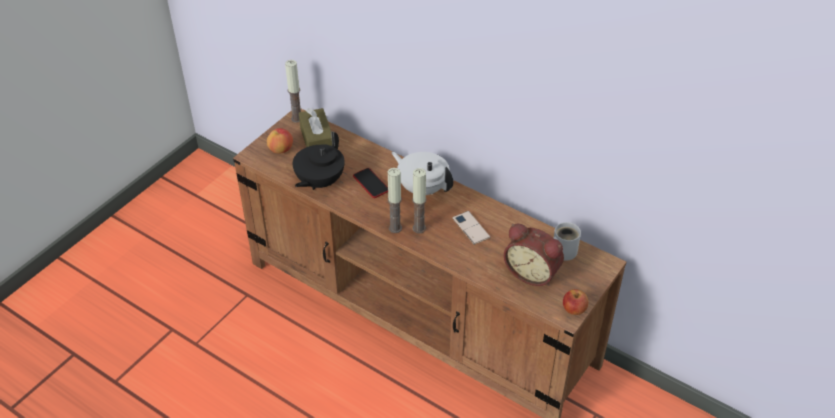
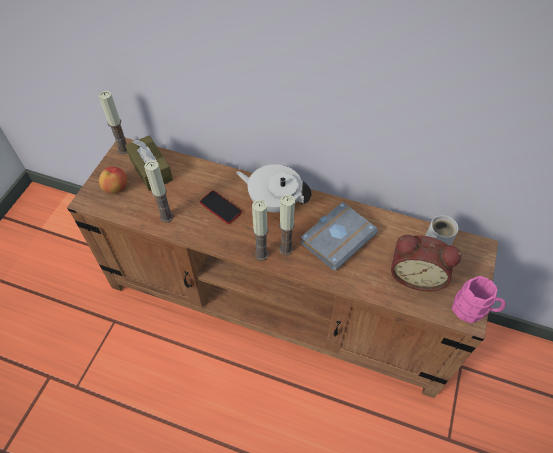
camera: 15 degrees left, 10 degrees up
(319, 182) = (166, 217): black teapot -> candle
(471, 228) = (337, 237): phone -> grey book
(574, 310) = (473, 310): apple -> pink mug

